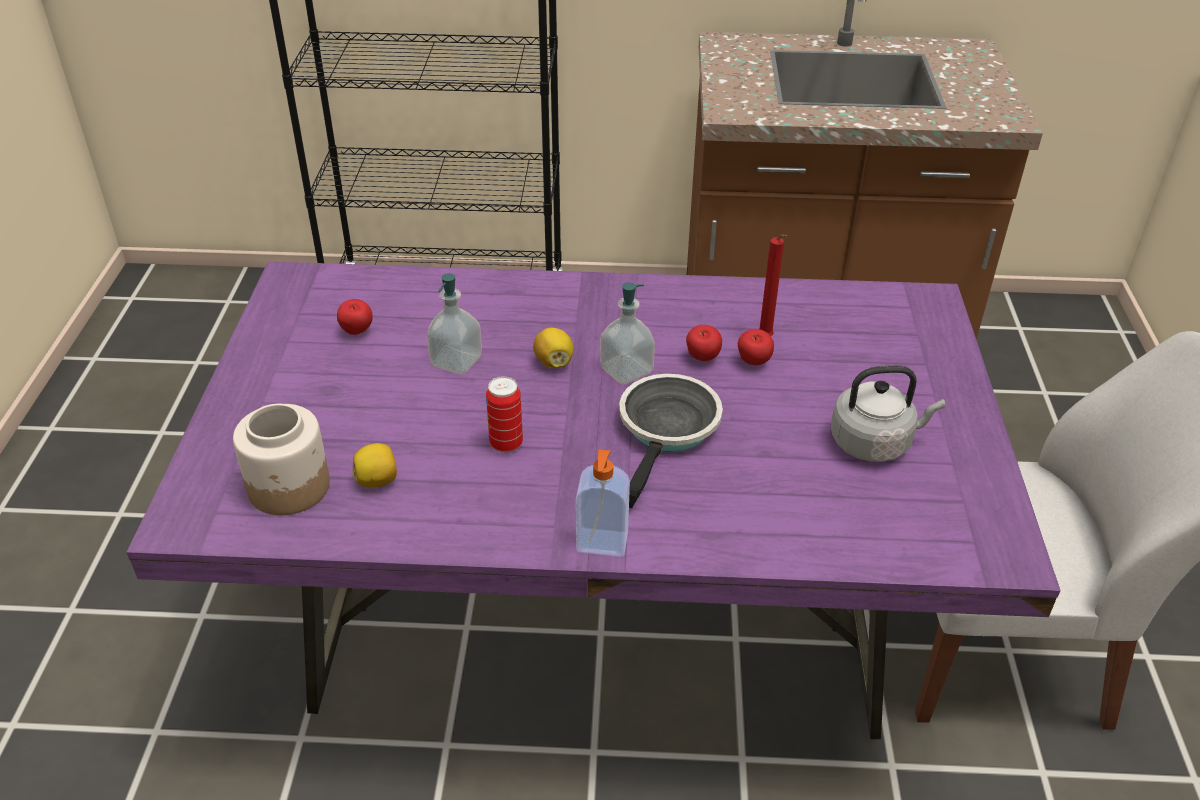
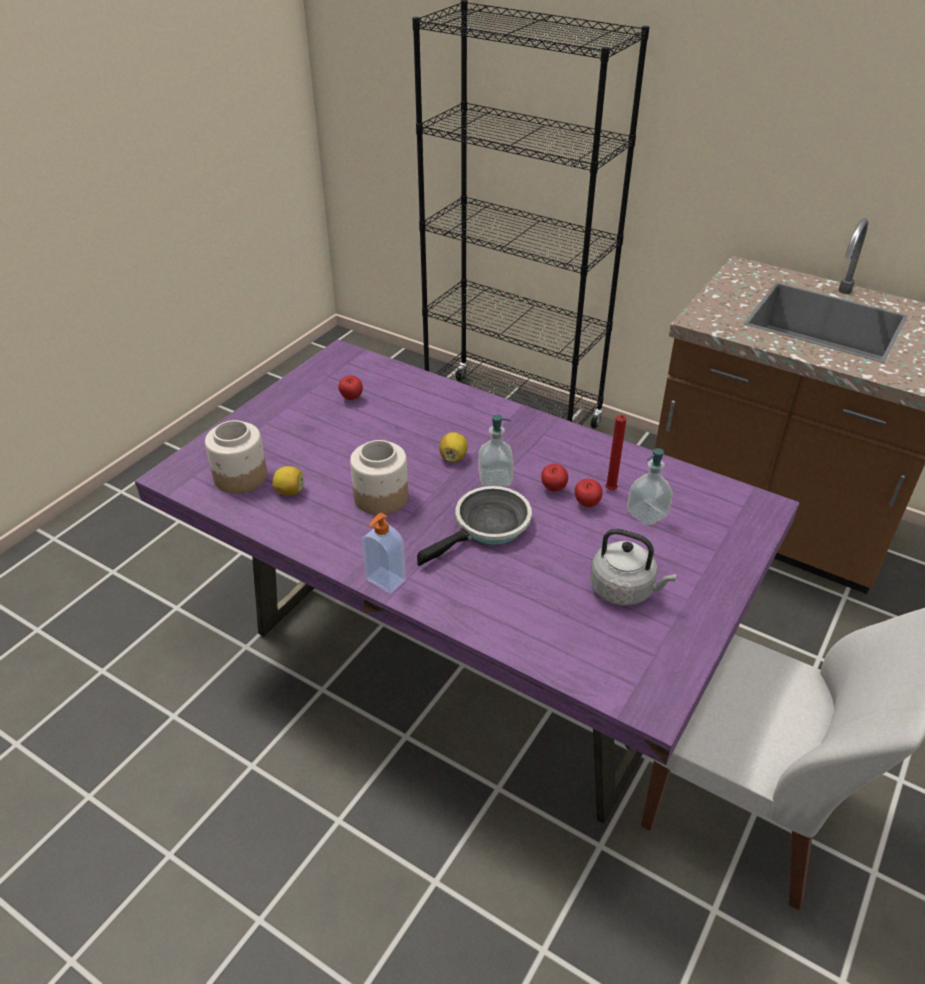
camera: 30 degrees right, 0 degrees up
(456, 361) = (394, 436): soap dispenser -> soap dispenser (647, 514)
(506, 444) = (380, 497): can -> jar

